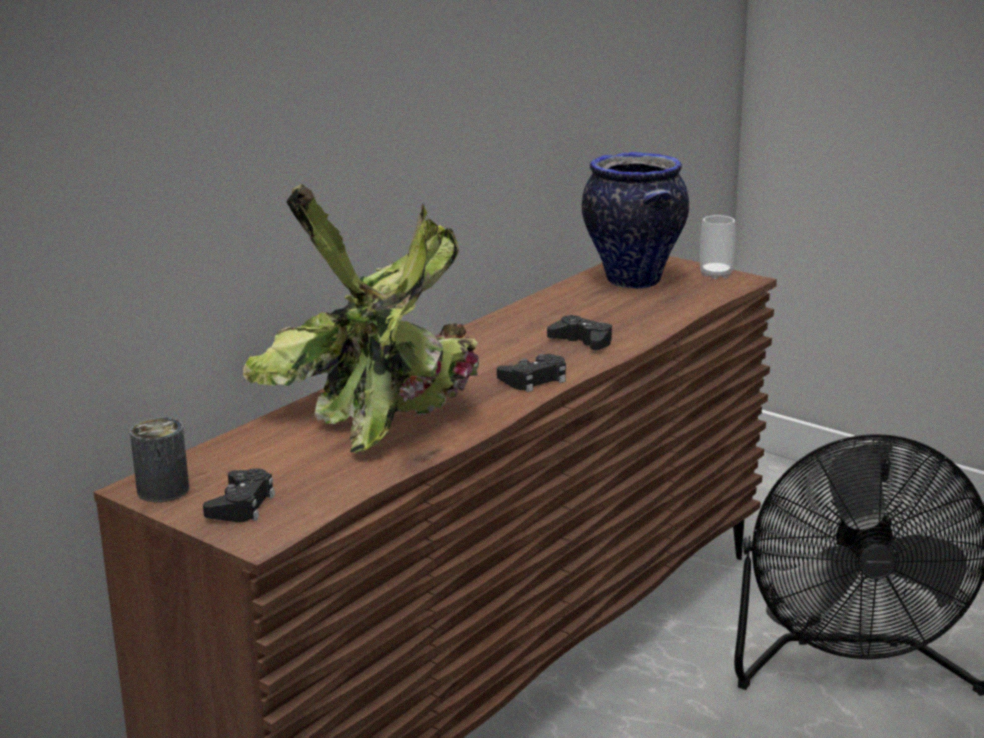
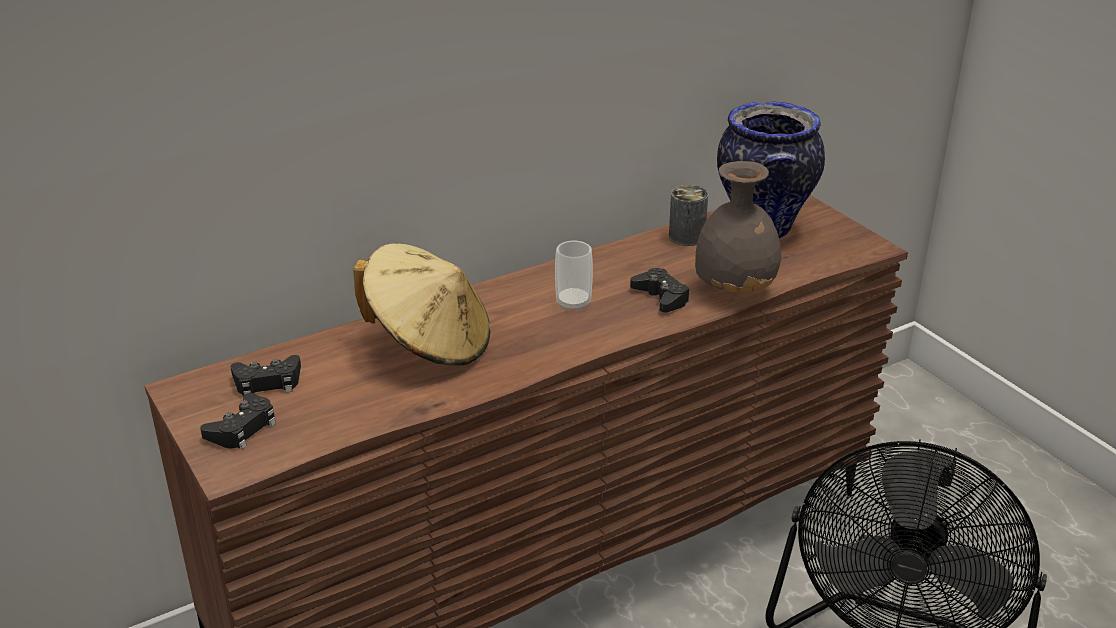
camera: 20 degrees right, 10 degrees up
(163, 490) = (195, 396): can -> can (687, 236)
(382, 409) = (429, 343): potted plant -> beige hat
(534, 380) = (584, 336): black game controller -> black game controller (267, 382)
(647, 325) = (736, 289): none -> grey vase
(716, 274) = (850, 235): cup -> cup (573, 303)

